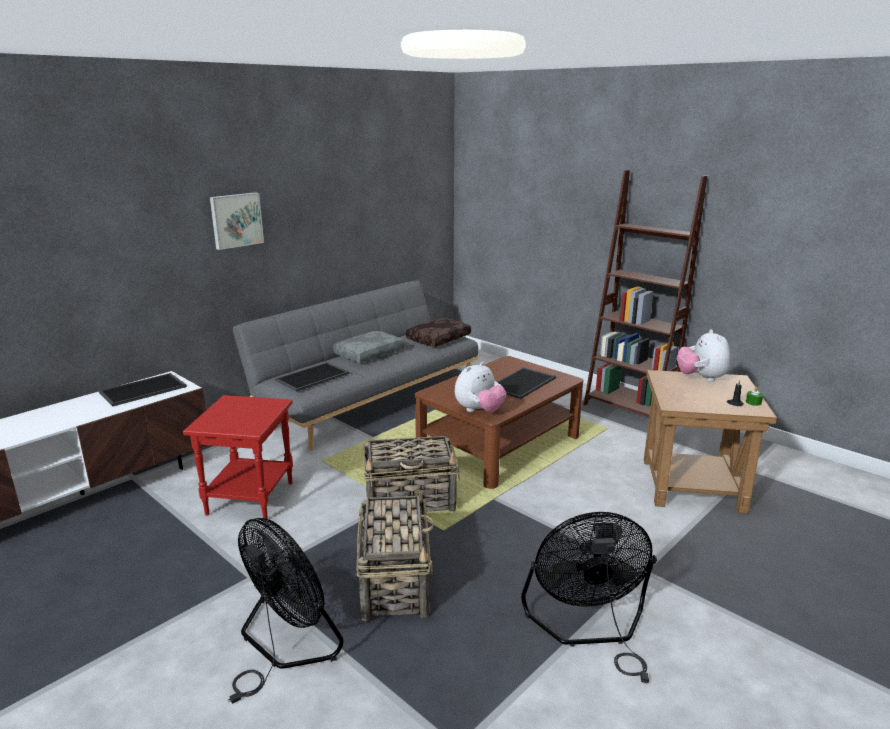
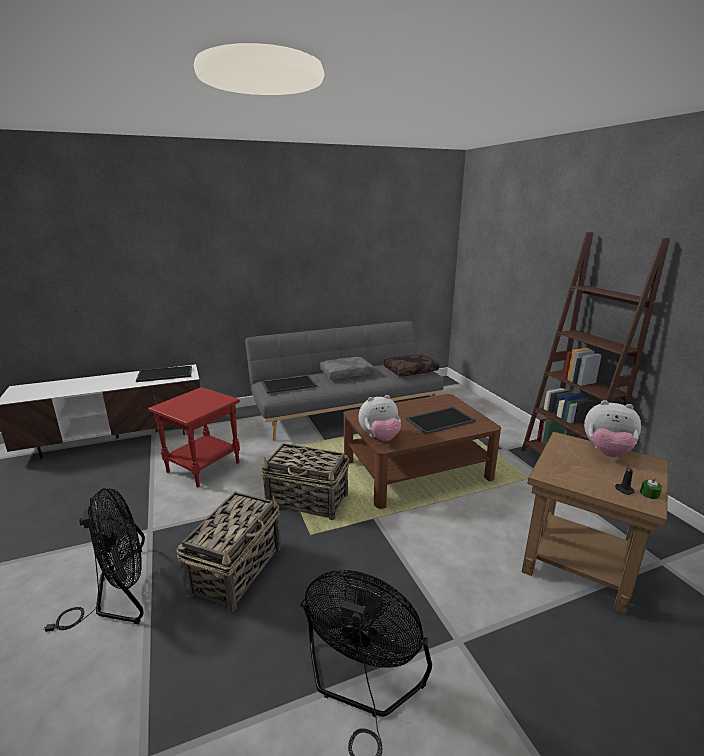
camera: 25 degrees right, 0 degrees up
(236, 220) = (253, 260): picture -> none
(701, 378) = (607, 452): plush toy -> plush toy turned 90 degrees counterclockwise

